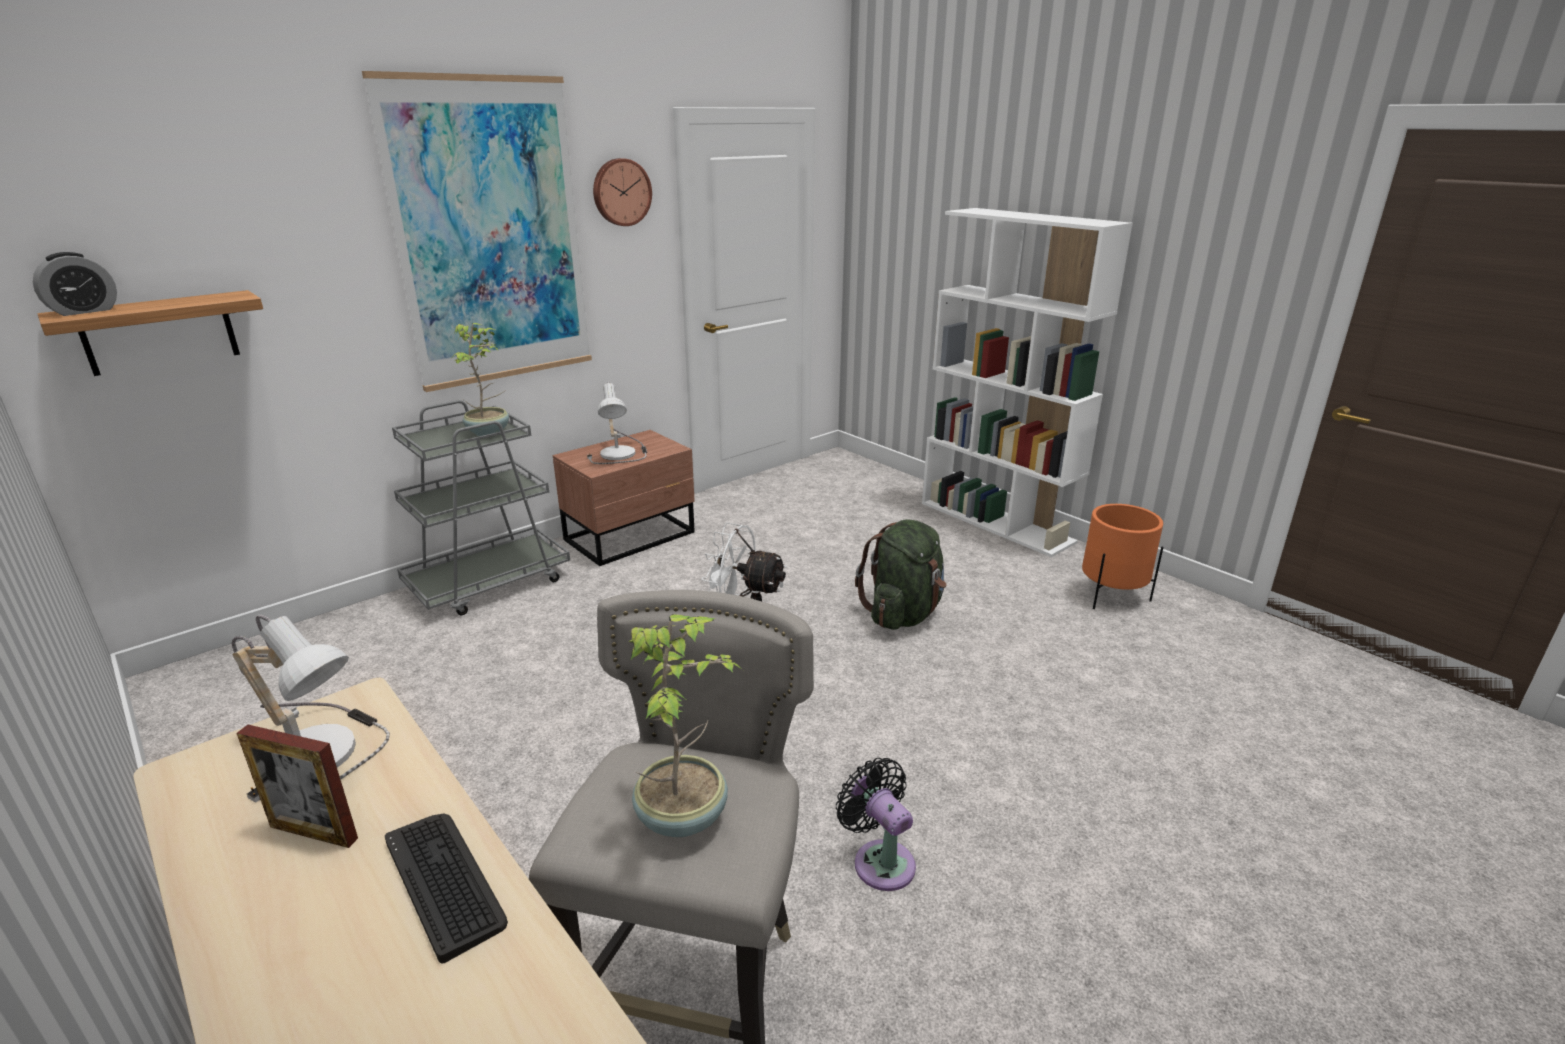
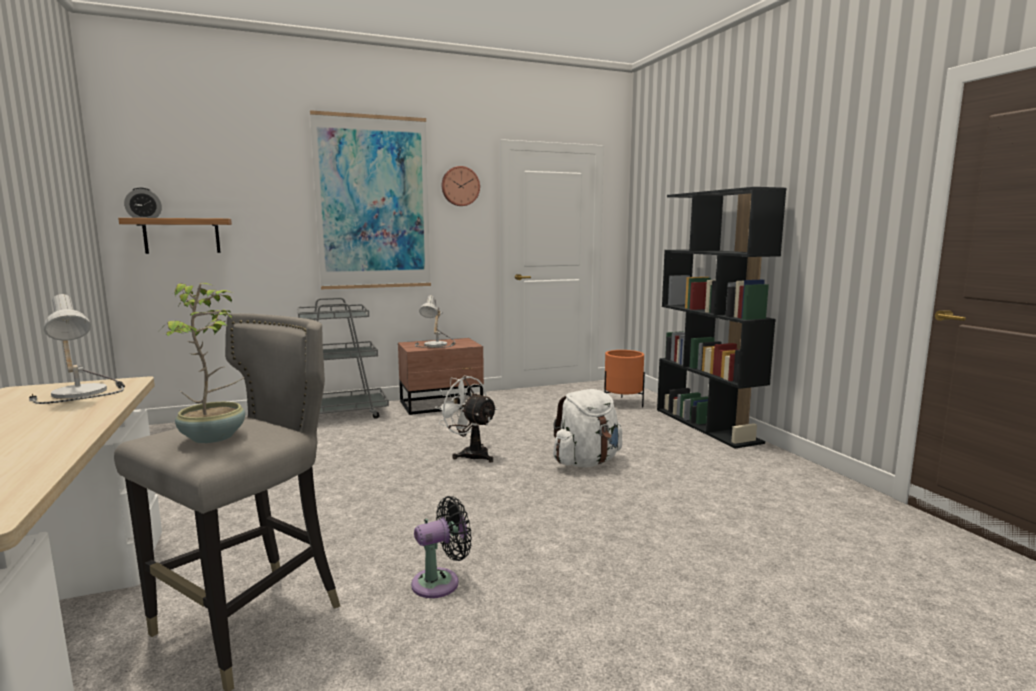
camera: 20 degrees right, 15 degrees down
(314, 832) = (34, 412): picture frame -> none
(444, 881) = (58, 433): keyboard -> none
(489, 432) = (348, 314): potted plant -> none
(880, 860) = (440, 582): black fan -> black fan turned 75 degrees clockwise
(903, 614) = (586, 462): green backpack -> white backpack
(997, 522) = (707, 425): white bookcase -> black bookcase
(1111, 595) = (767, 475): orange planter -> orange planter (623, 403)

